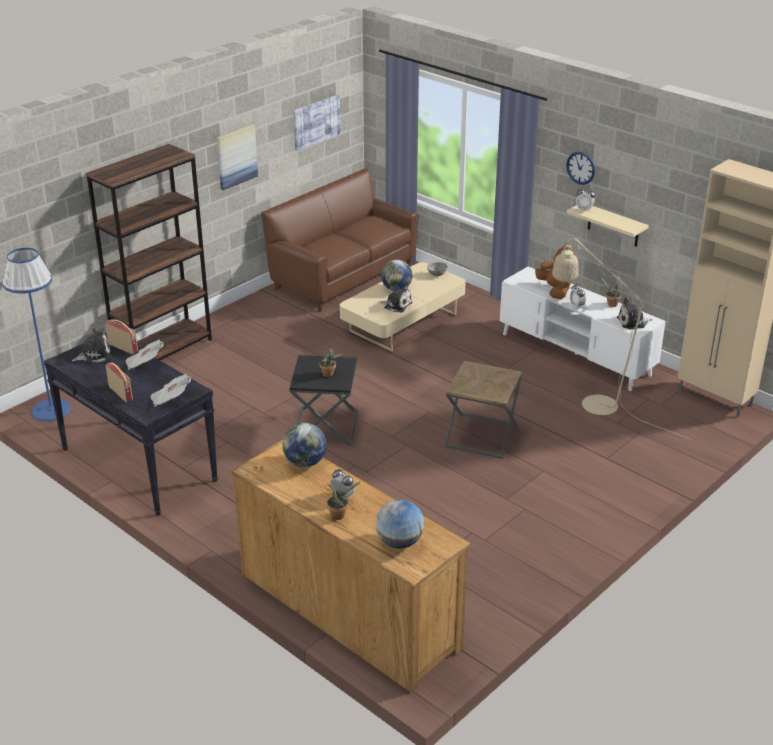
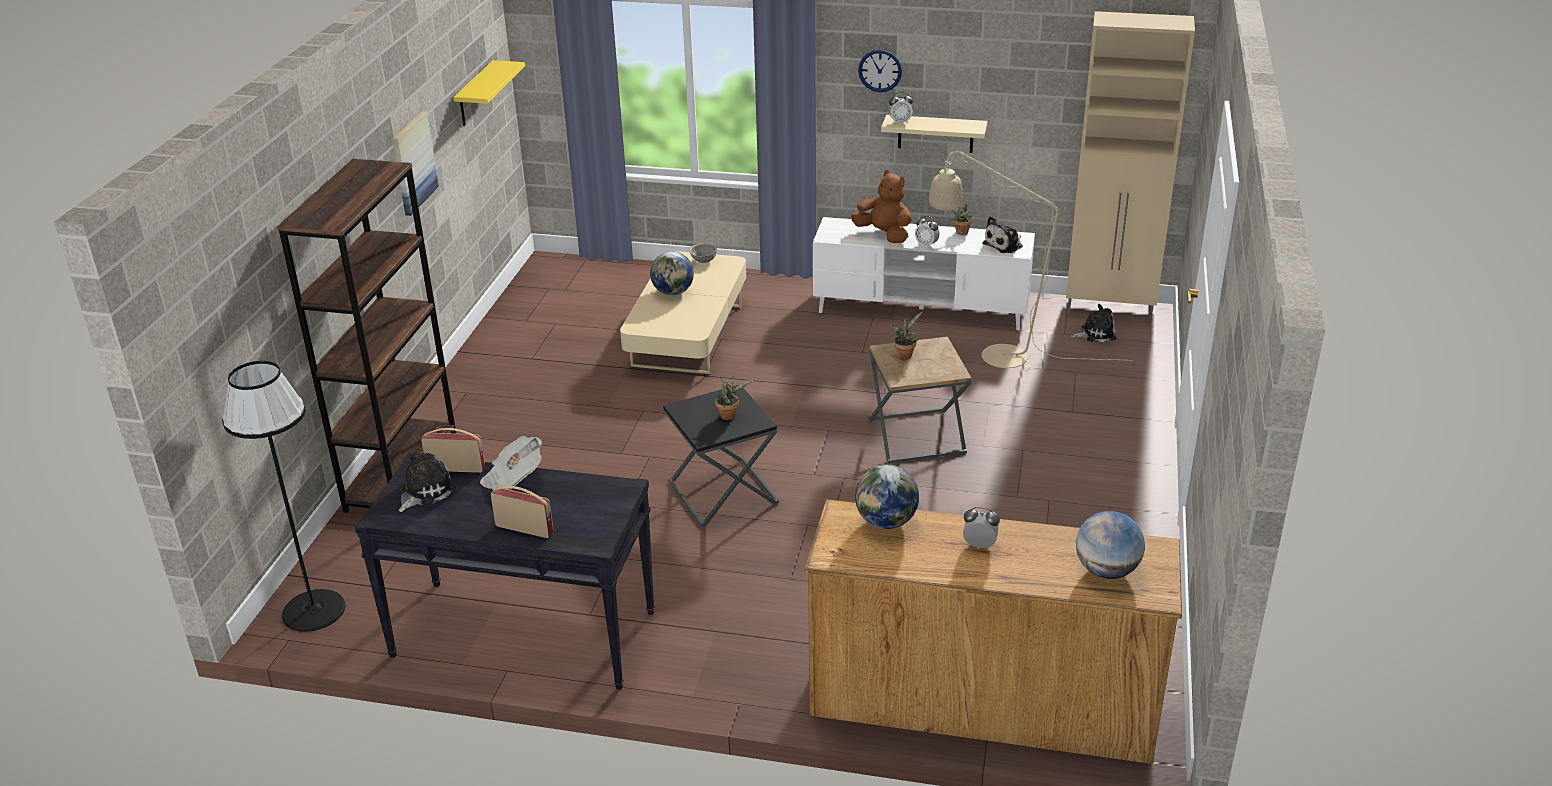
camera: 30 degrees left, 0 degrees up
(51, 410) = (314, 610): blue floor lamp -> black floor lamp
(170, 399) = (605, 511): newspaper -> none
(316, 122) = (475, 94): picture -> yellow shelf
(339, 515) = (1001, 568): potted plant -> potted plant (905, 355)
(343, 277) = (554, 303): brown sofa -> none
(396, 305) = (693, 311): plush toy -> plush toy (1095, 333)

